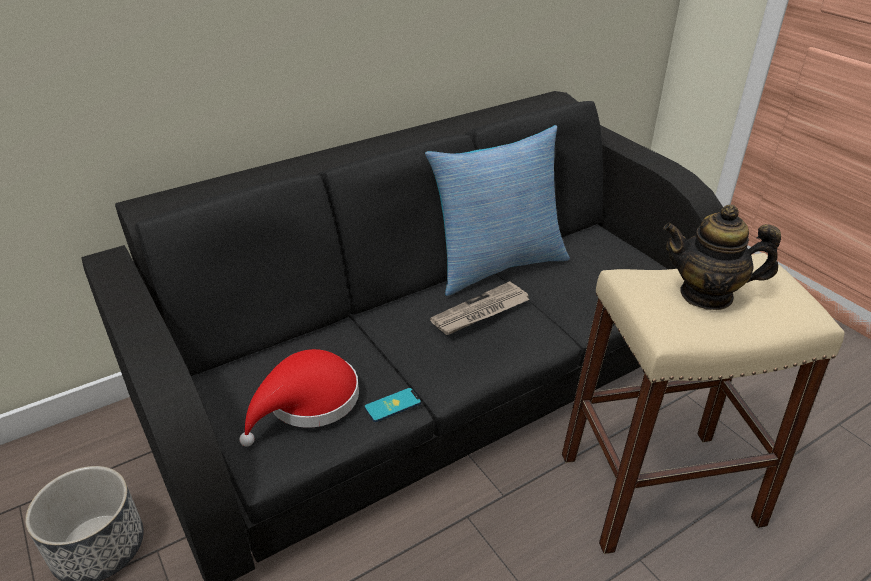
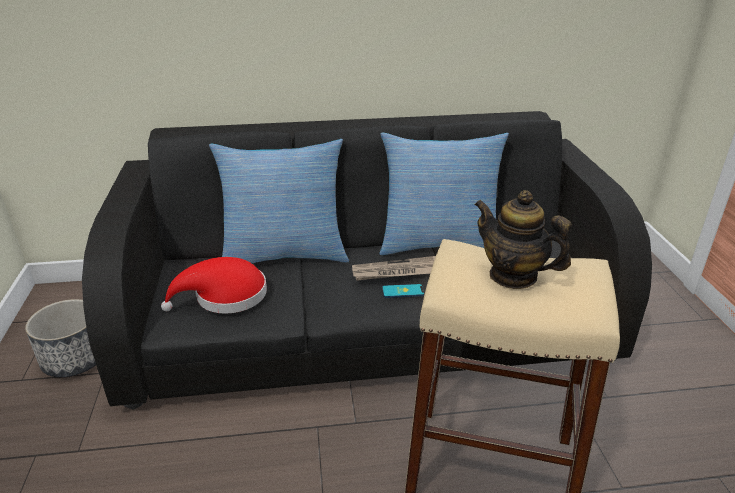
camera: 25 degrees right, 5 degrees down
(336, 326) = (284, 254): none -> pillow
(392, 405) = (279, 315): phone -> phone (402, 291)

